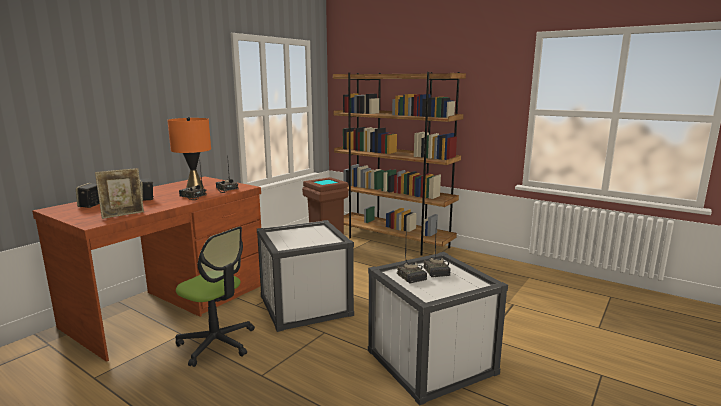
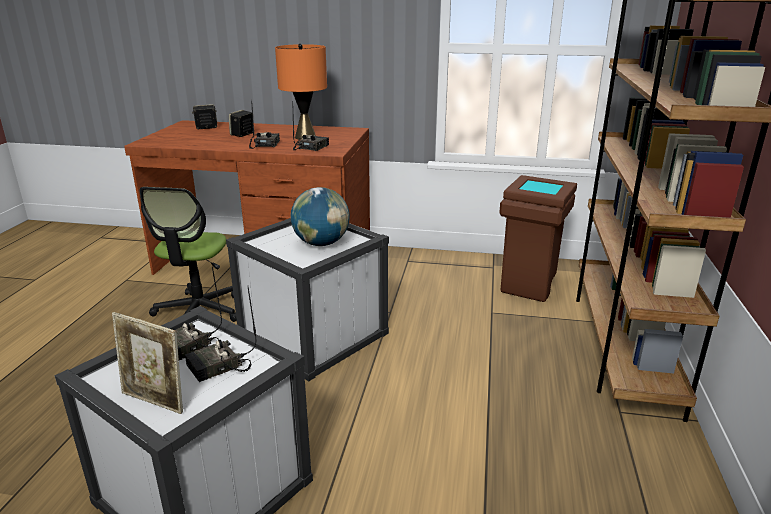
camera: 65 degrees right, 10 degrees up
(123, 215) = (178, 142): picture frame -> picture frame (155, 401)
(310, 235) = (321, 243): none -> globe

